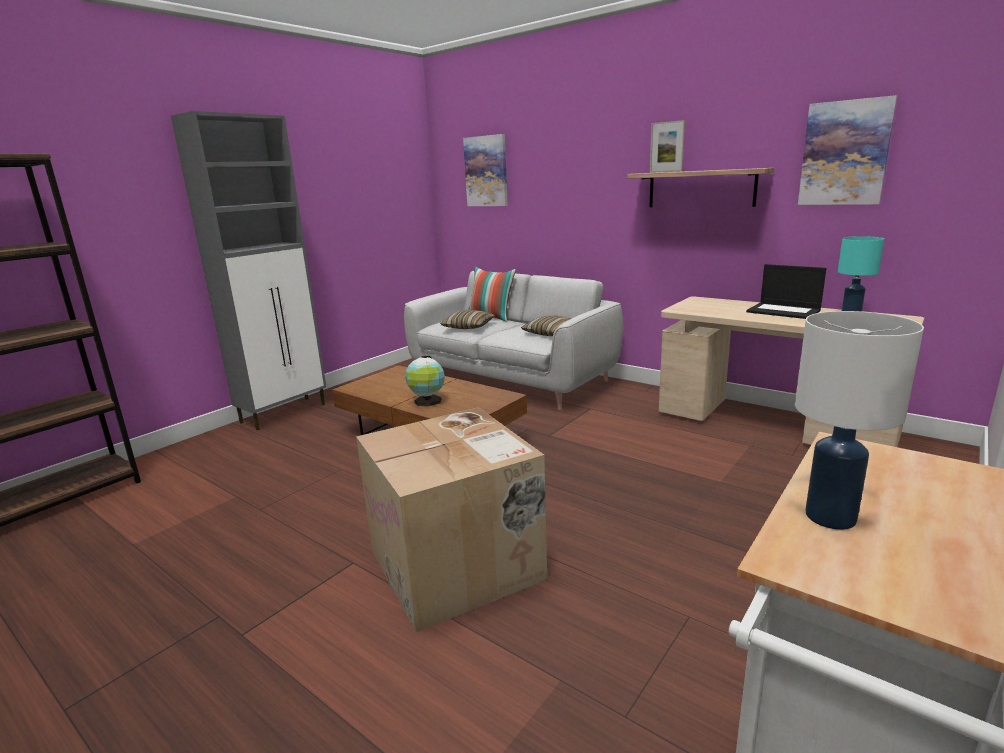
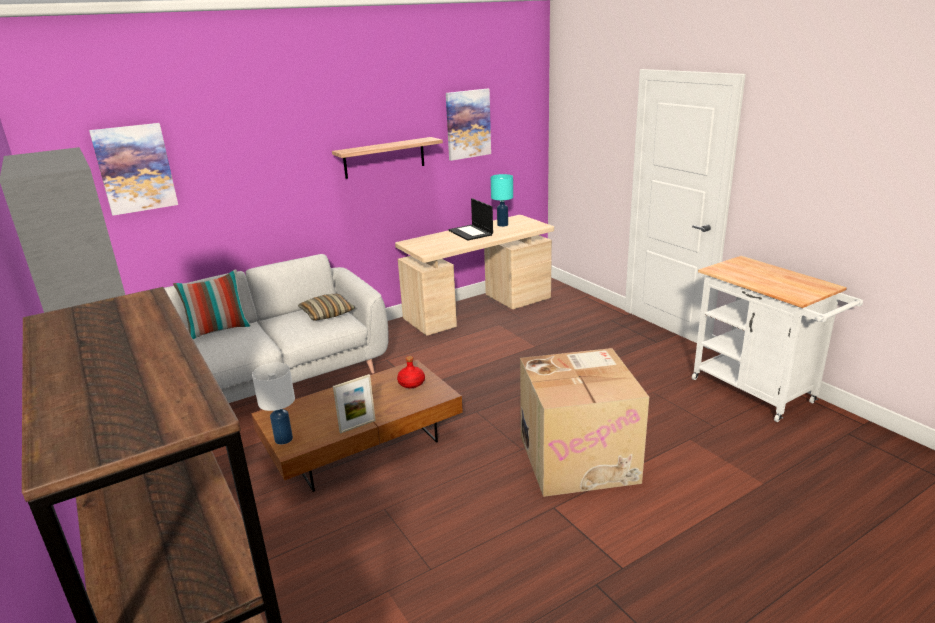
camera: 70 degrees left, 5 degrees up
(427, 402) = (386, 405): globe -> none
(468, 327) = (239, 346): pillow -> none
(475, 402) = (411, 383): none -> red bottle
(665, 172) = (366, 148): picture frame -> picture frame (357, 426)
(784, 311) = (471, 233): laptop -> laptop turned 90 degrees clockwise
(830, 517) = (771, 286): white table lamp -> white table lamp (284, 439)

